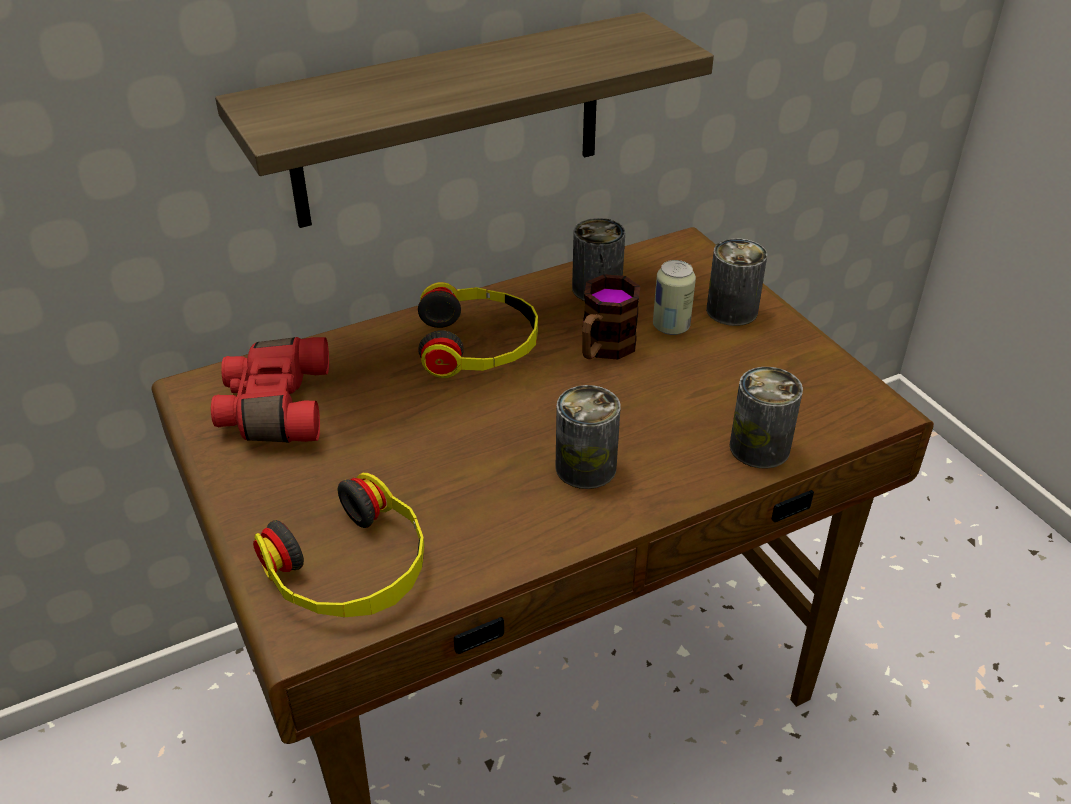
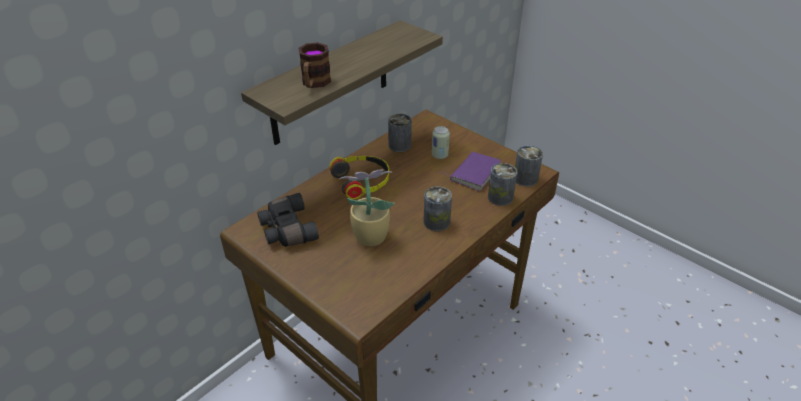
camera: 20 degrees left, 0 degrees up
(273, 407) = (286, 230): red binoculars -> black binoculars
(351, 568) = (363, 287): headphones -> none
(425, 462) = (369, 236): none -> potted plant
(603, 349) = (417, 171): mug -> mug (314, 83)
(727, 379) = (474, 172): none -> purple book
(732, 310) = (461, 143): can -> can (525, 179)

